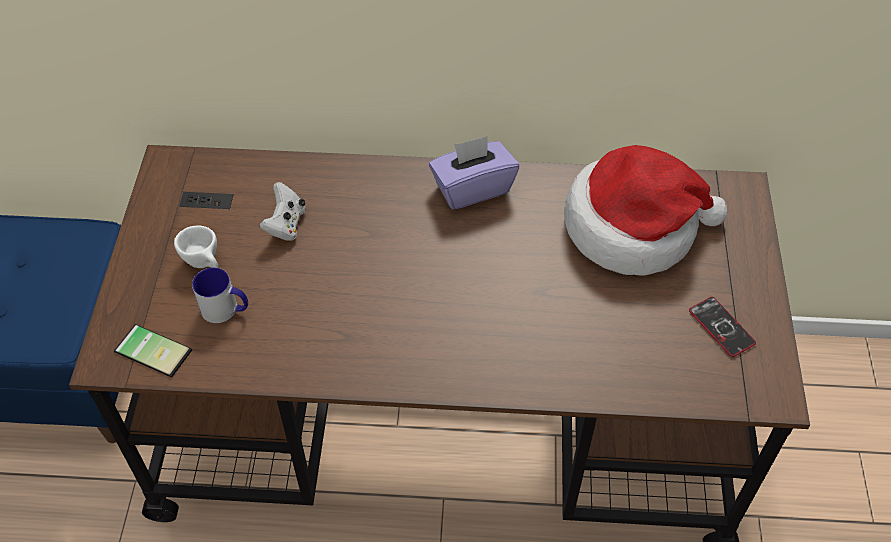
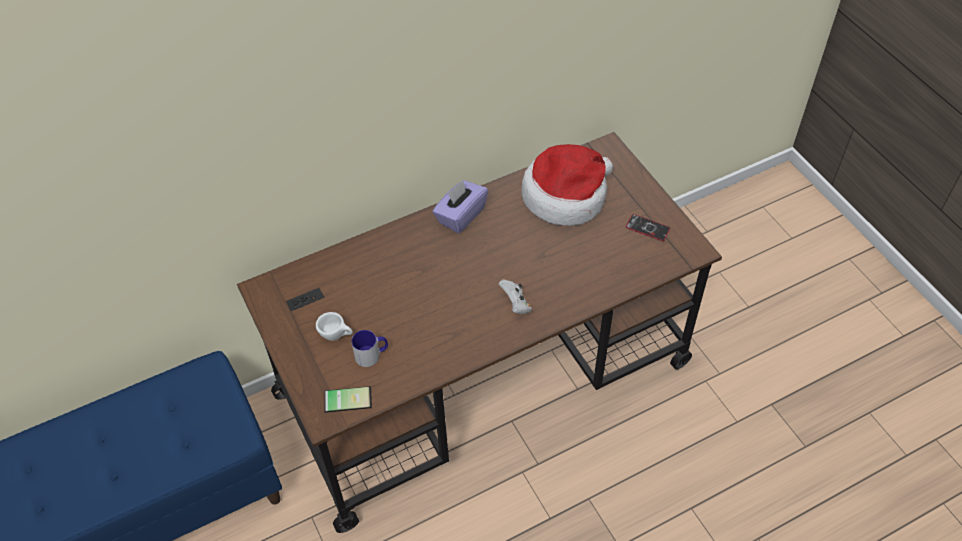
camera: 30 degrees left, 0 degrees up
(286, 224) = (367, 289): white game controller -> white game controller (516, 304)

